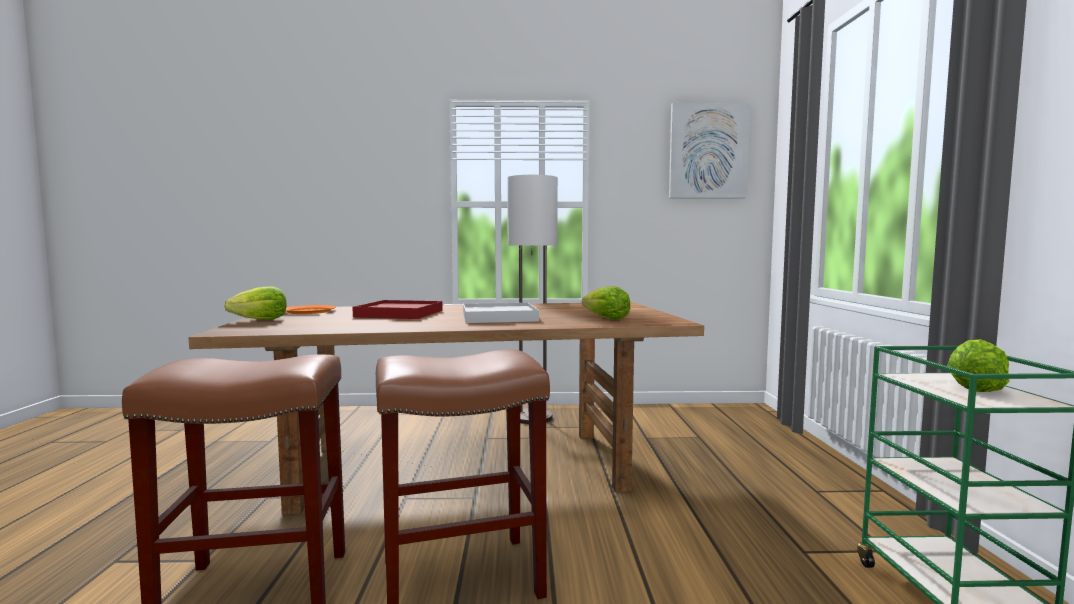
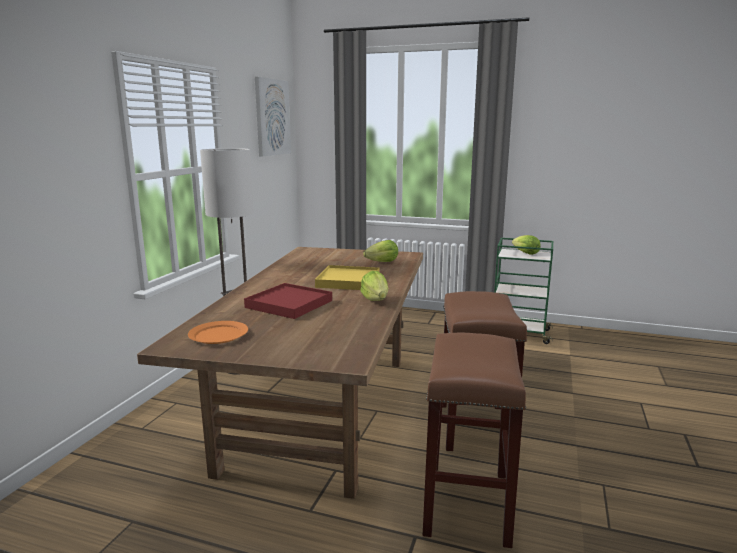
camera: 70 degrees left, 10 degrees up
(261, 320) = (272, 352): lettuce -> lettuce (376, 300)
(499, 317) = (348, 281): white tray -> yellow tray

